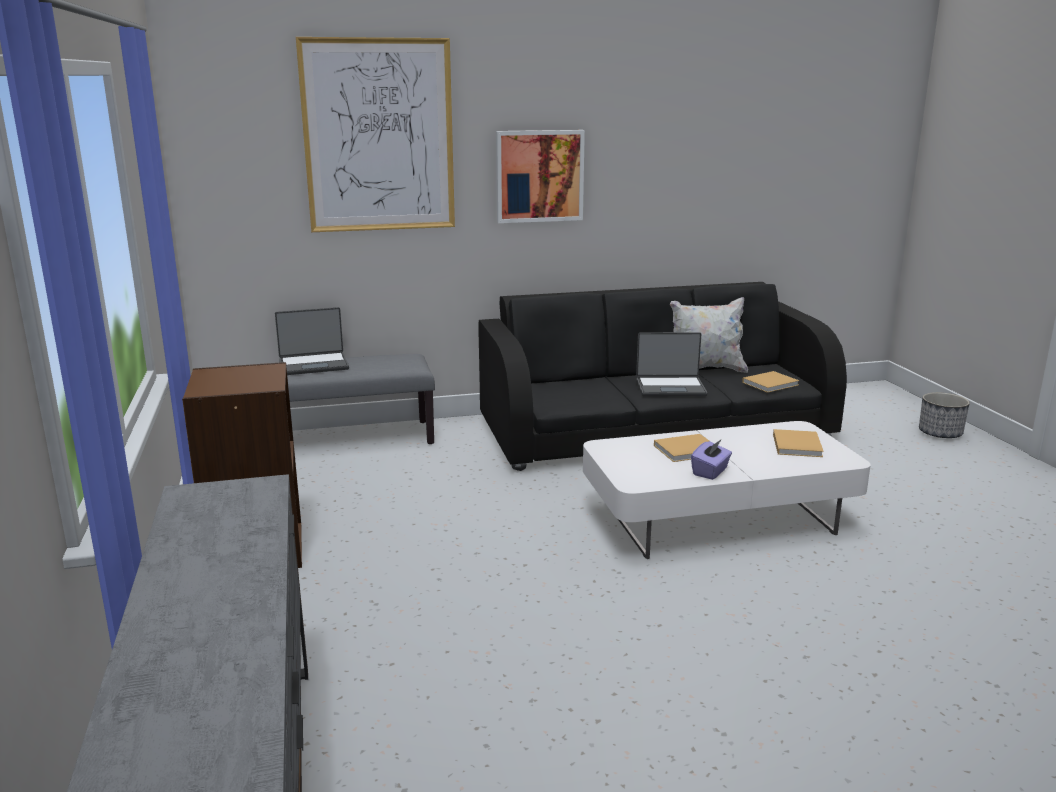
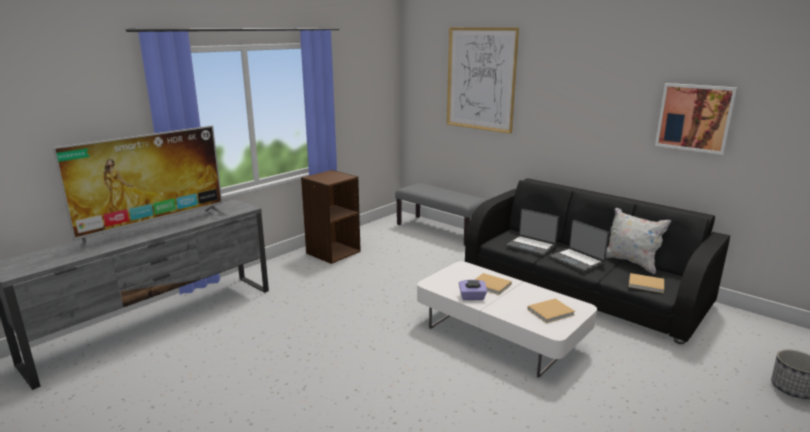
camera: 55 degrees right, 0 degrees up
(201, 614) = (155, 228): none -> television
(313, 365) = (432, 189): laptop -> laptop (531, 246)
(539, 176) = (561, 111): picture -> picture (694, 117)

